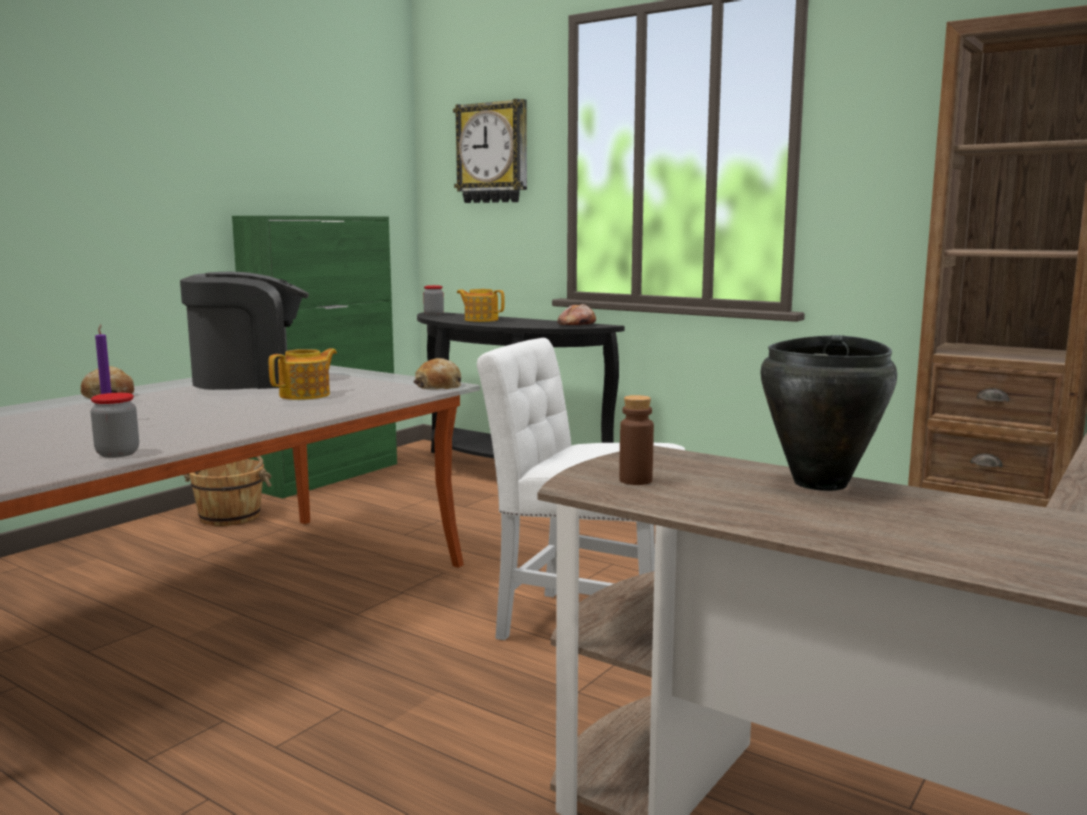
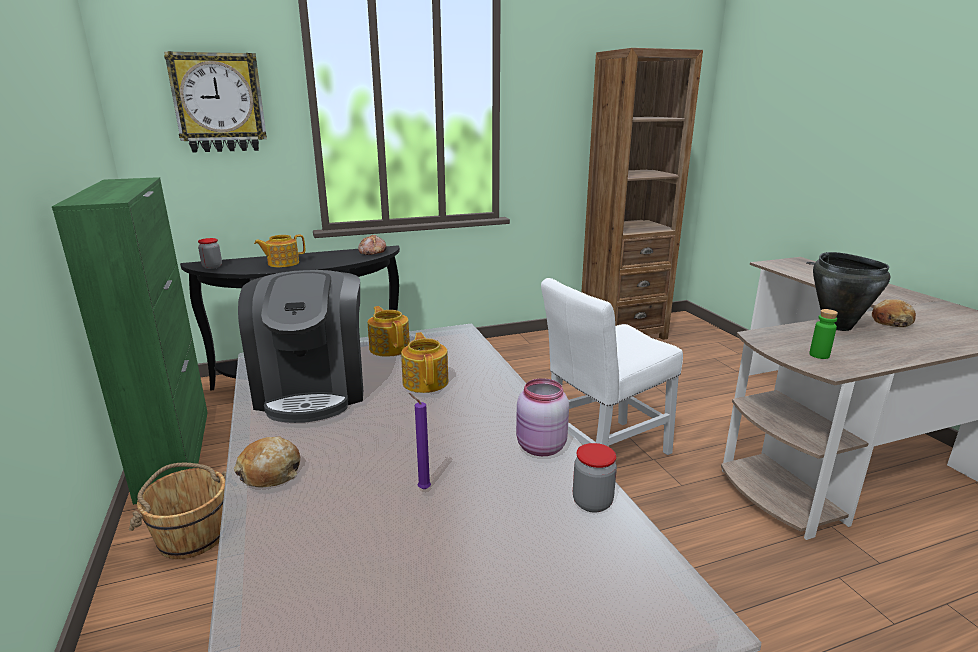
camera: 55 degrees left, 10 degrees up
(206, 432) = (540, 448): none -> pink jar
(250, 380) = (313, 390): coffee machine -> coffee machine turned 150 degrees clockwise
(368, 379) = (390, 348): none -> teapot
(439, 386) = (460, 334): bread -> bread (891, 321)
(635, 480) = (819, 355): brown bottle -> green bottle

